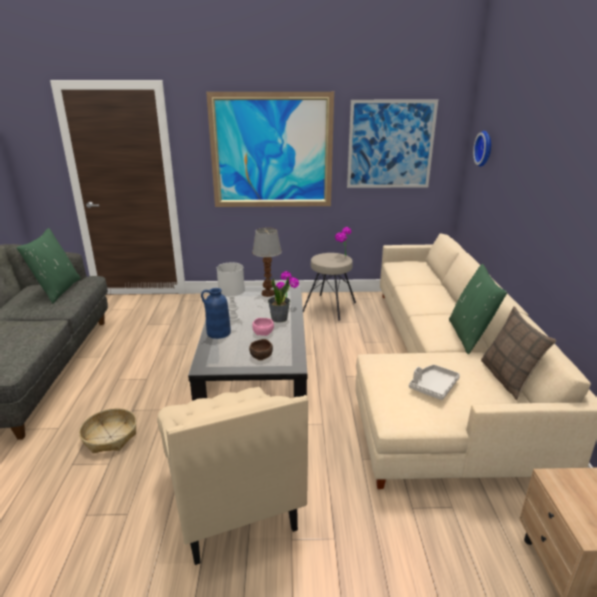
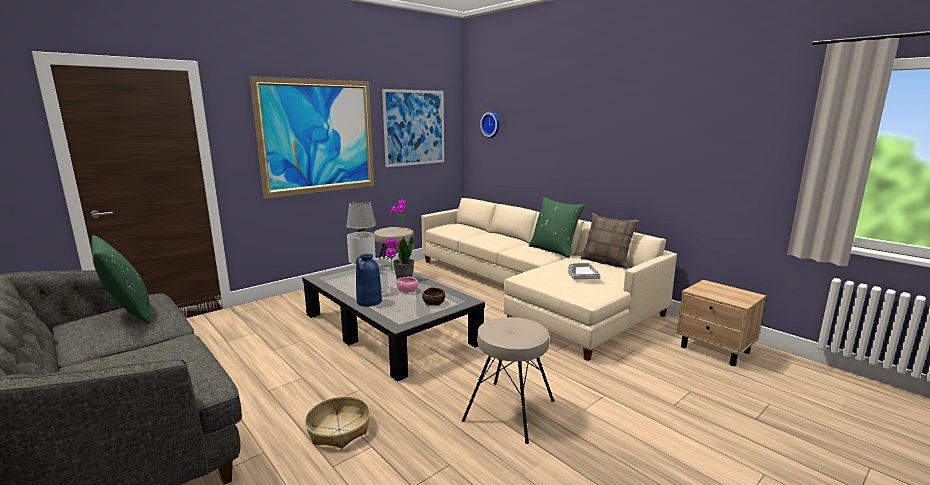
camera: 40 degrees left, 10 degrees down
(231, 497) = (510, 411): beige armchair -> beige stool

